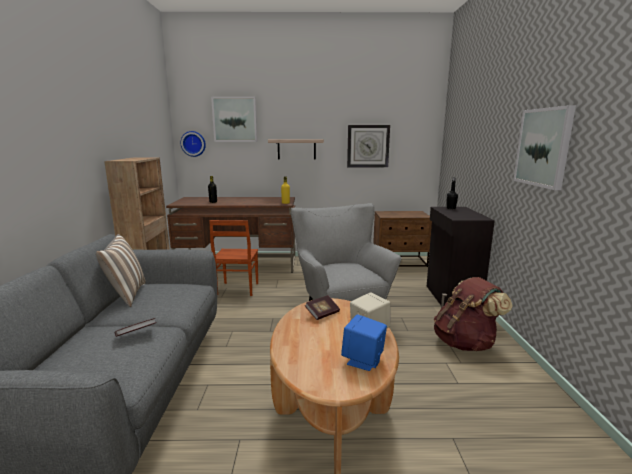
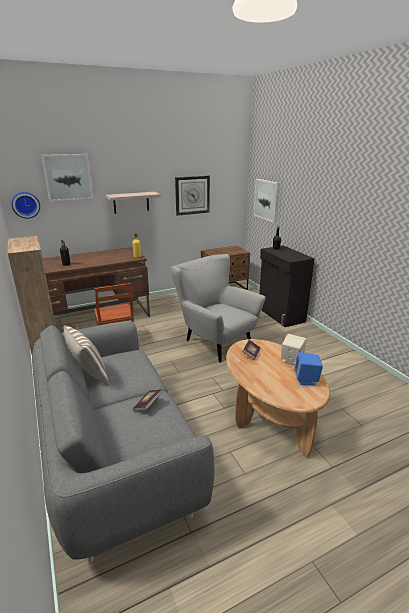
camera: 25 degrees left, 10 degrees up
(465, 343) = (310, 347): brown backpack -> none
(543, 147) = (355, 212): picture -> picture (267, 200)

